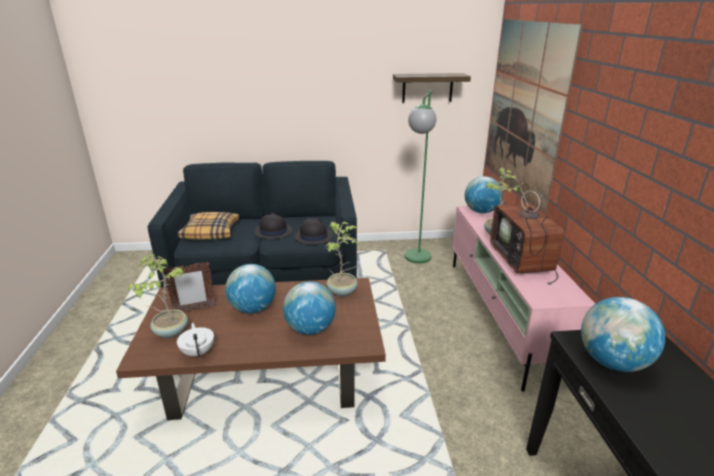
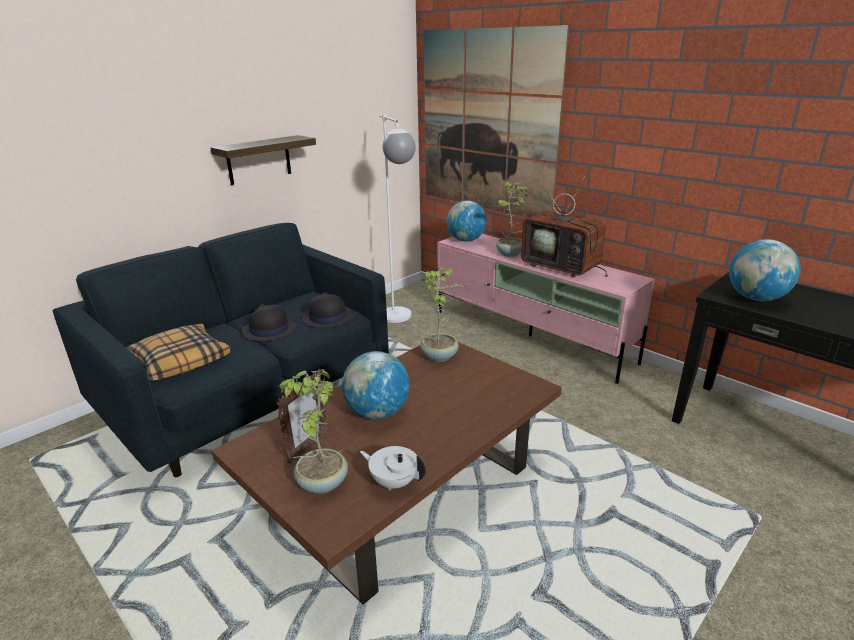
camera: 40 degrees left, 0 degrees up
(310, 329) = (467, 400): globe -> none
(416, 261) = (400, 320): green floor lamp -> white floor lamp
(427, 88) = (360, 114): shelf -> shelf (259, 160)

